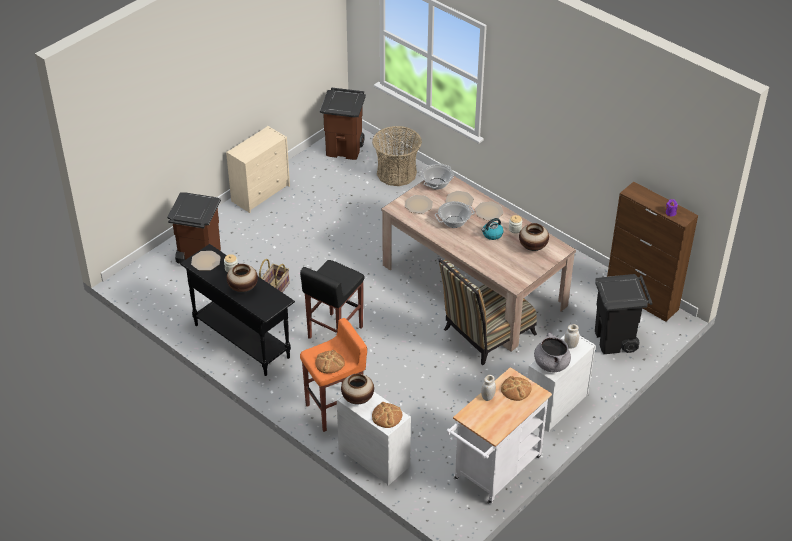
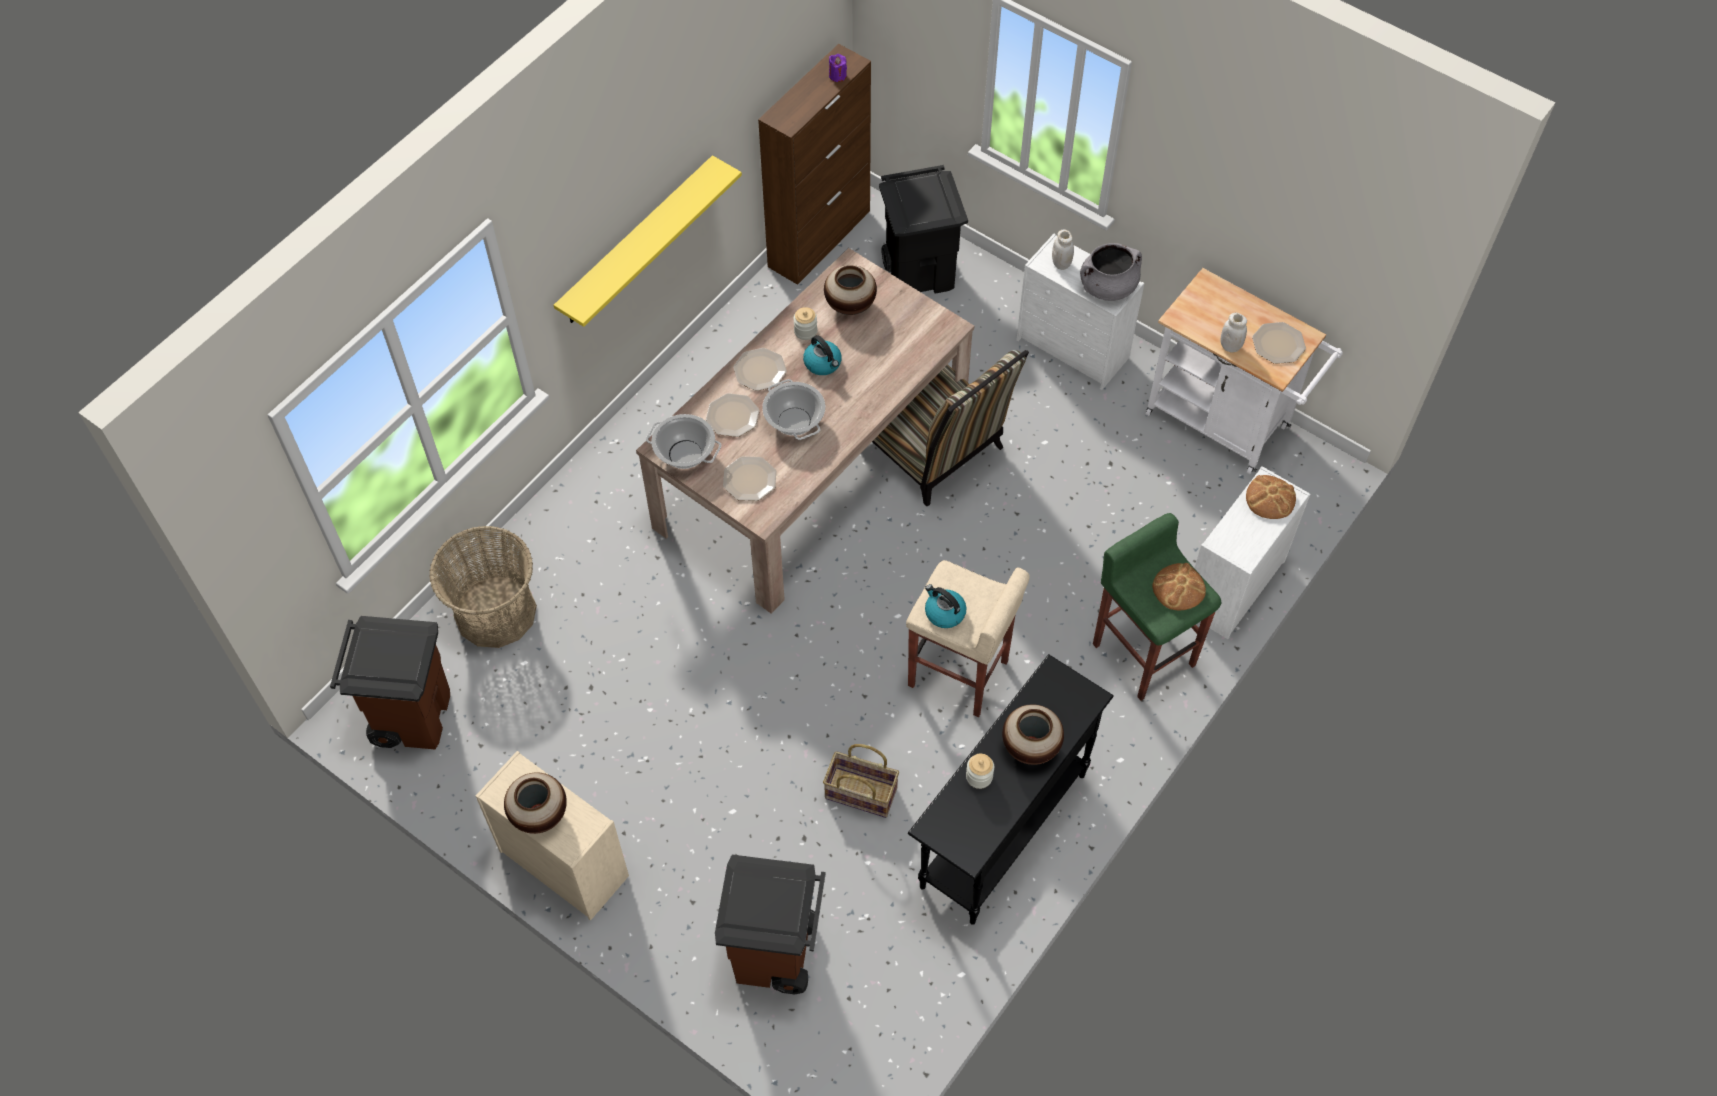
camera: 95 degrees left, 15 degrees up
(205, 261) = (963, 829): plate -> plate (1278, 344)
(330, 271) = (944, 613): none -> kettle
(334, 332) = (959, 675): black stool -> beige stool
(335, 410) = (1143, 653): orange stool -> green stool
(357, 399) = (1241, 543): vase -> vase (539, 814)
(516, 389) = (1205, 311): bread -> none
(550, 143) = (637, 242): none -> yellow shelf

